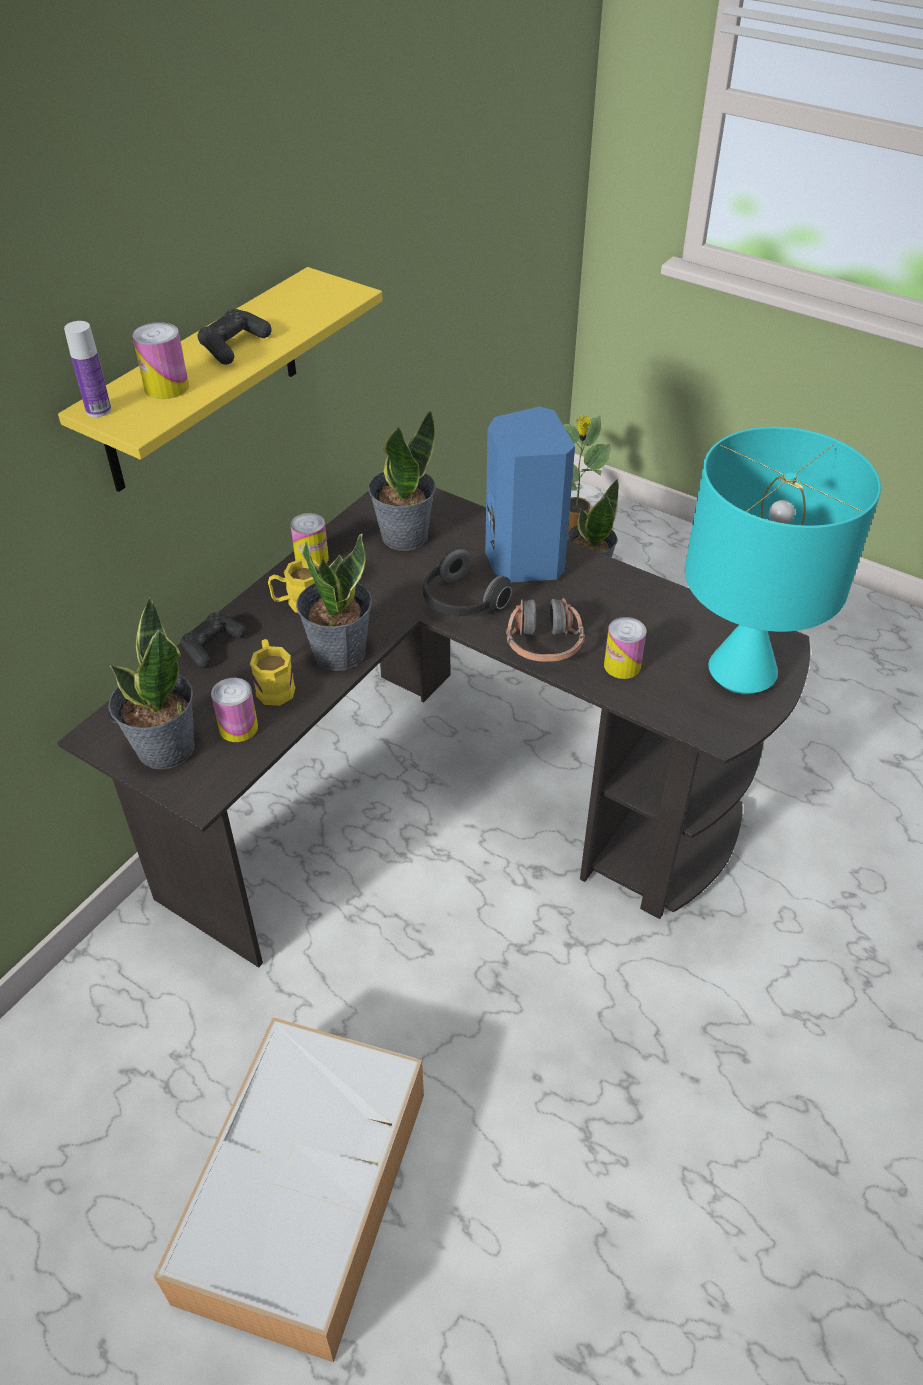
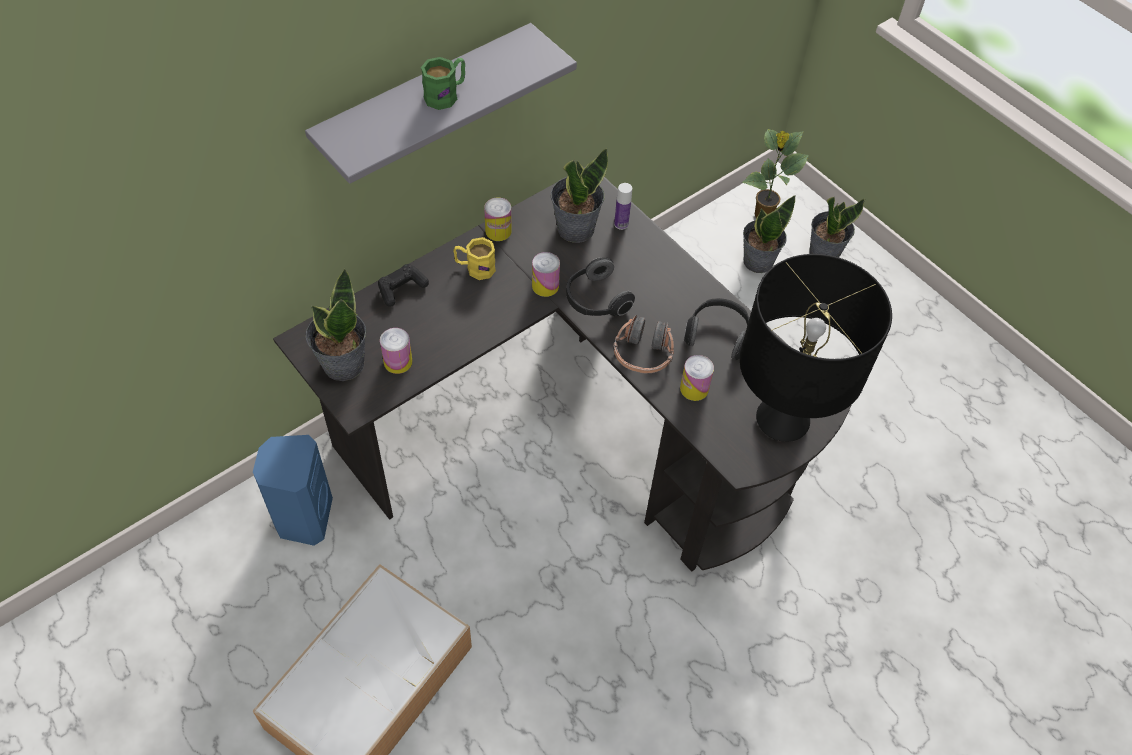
camera: 15 degrees right, 10 degrees up
(98, 410) = (332, 134): bottle -> bottle (621, 224)
(166, 387) = (385, 124): can -> can (545, 286)
(202, 382) = (425, 105): yellow shelf -> grey shelf
(234, 346) = (446, 94): black game controller -> green mug
(274, 685) = (433, 334): yellow mug -> none
(338, 652) = (489, 318): potted plant -> potted plant (824, 252)
(522, 560) = (657, 275): blue speaker -> blue speaker (303, 517)
(622, 604) = (718, 335): none -> headphones
(741, 675) = (781, 422): turquoise table lamp -> black table lamp

